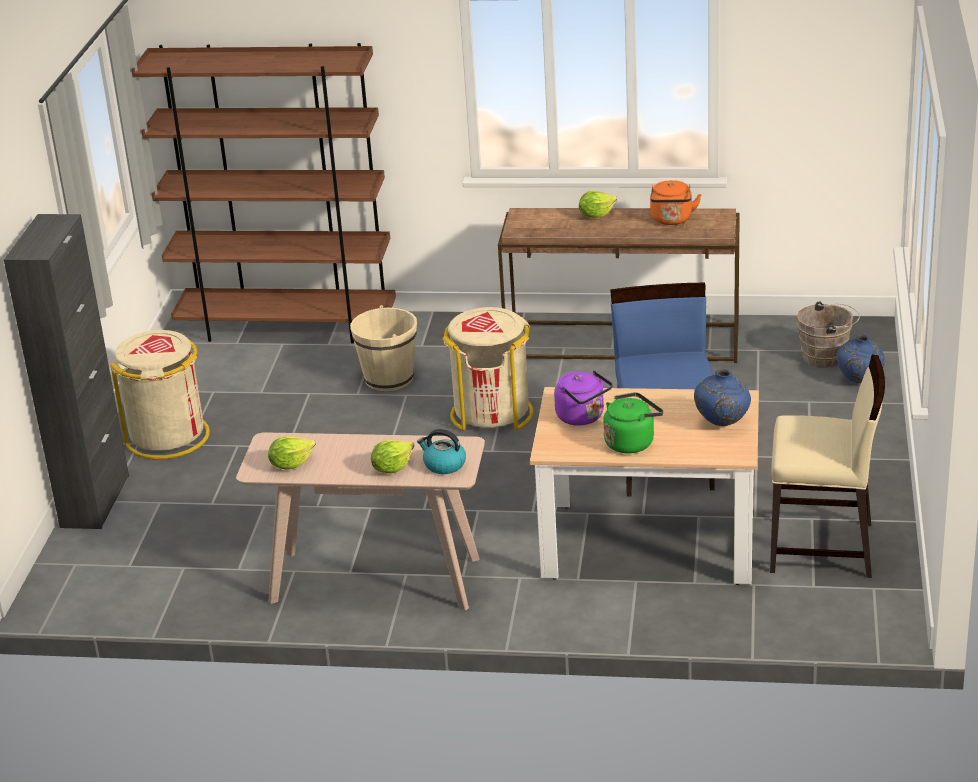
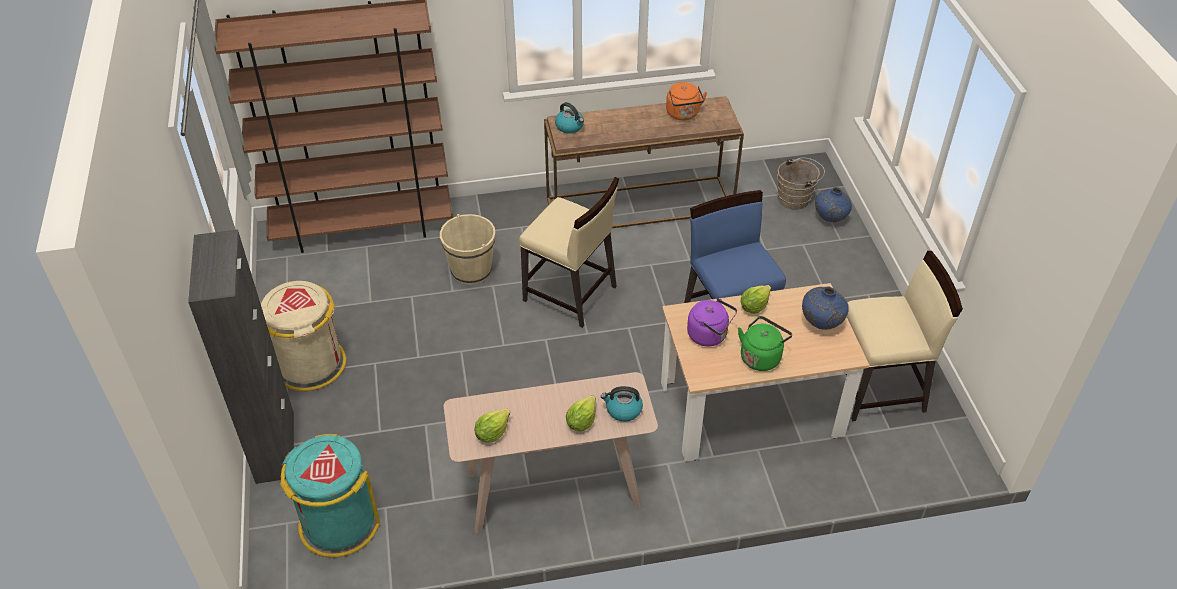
camera: 20 degrees left, 15 degrees up
(128, 572) = (338, 523): none -> turquoise trash can
(492, 413) = (570, 294): beige trash can -> beige chair
(530, 219) = (570, 127): none -> kettle
(596, 215) = (621, 116): lettuce -> lettuce (754, 306)

